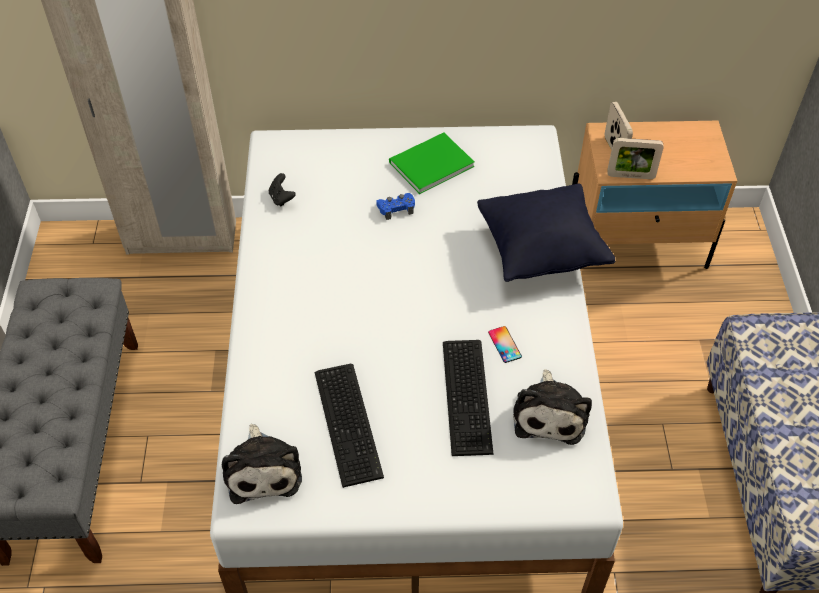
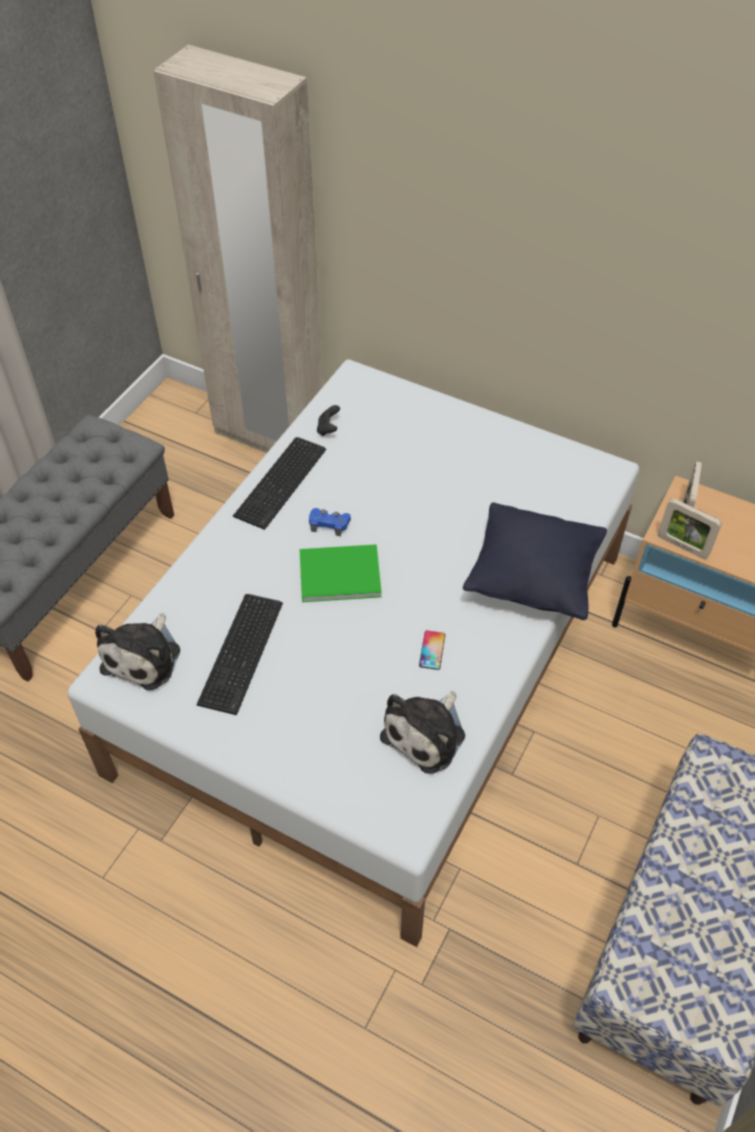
camera: 30 degrees right, 0 degrees up
(396, 208) = (423, 480): blue game controller -> blue game controller (329, 524)
(428, 164) = (484, 452): green book -> green book (337, 573)
(469, 395) = (365, 680): keyboard -> keyboard (283, 482)

